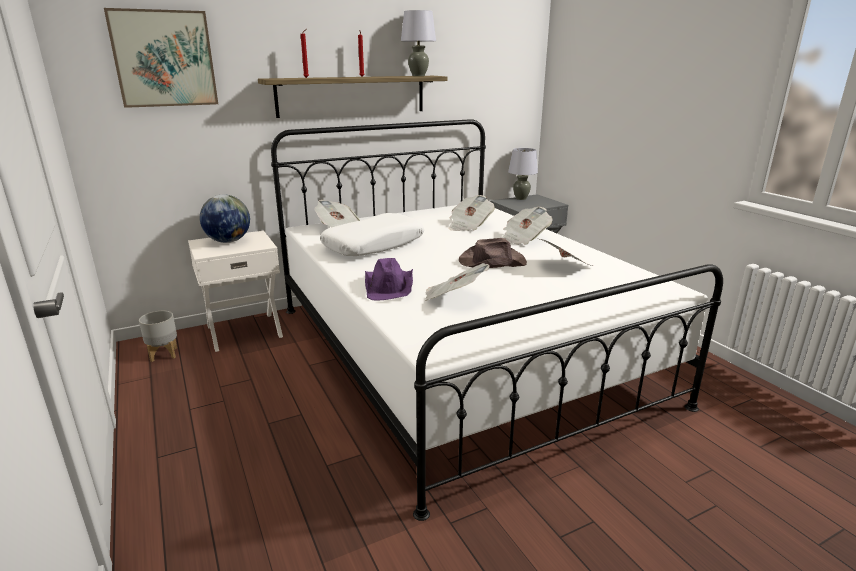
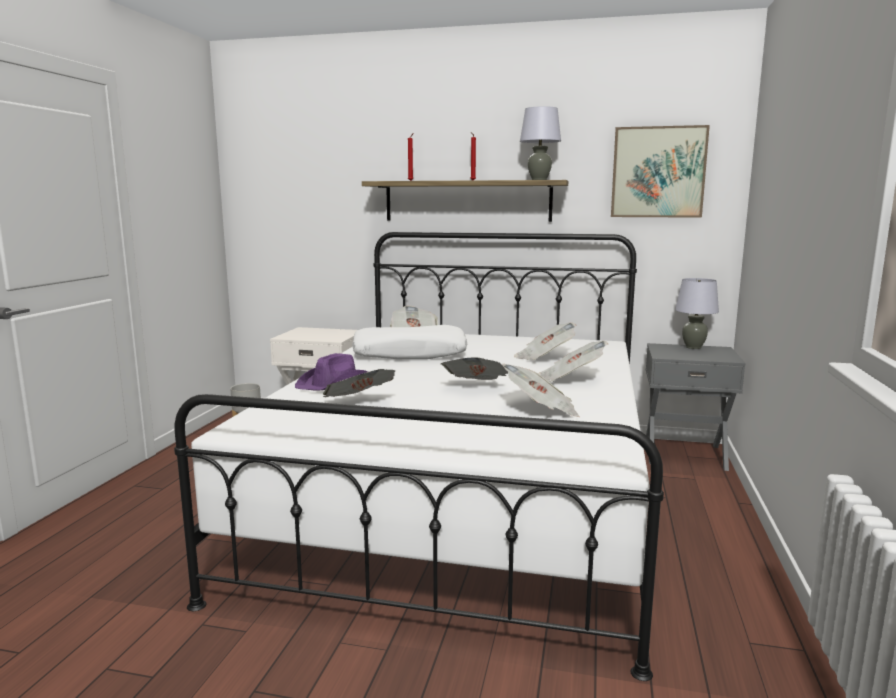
camera: 40 degrees right, 10 degrees down
(164, 59) = (298, 164): picture -> picture (658, 172)
(228, 241) = (320, 332): globe -> none
(491, 262) = (476, 388): brown hat -> newspaper

